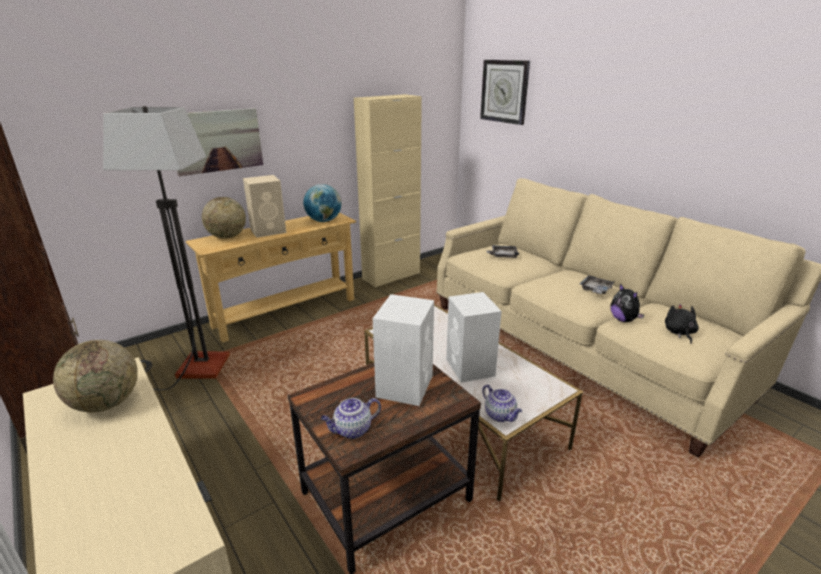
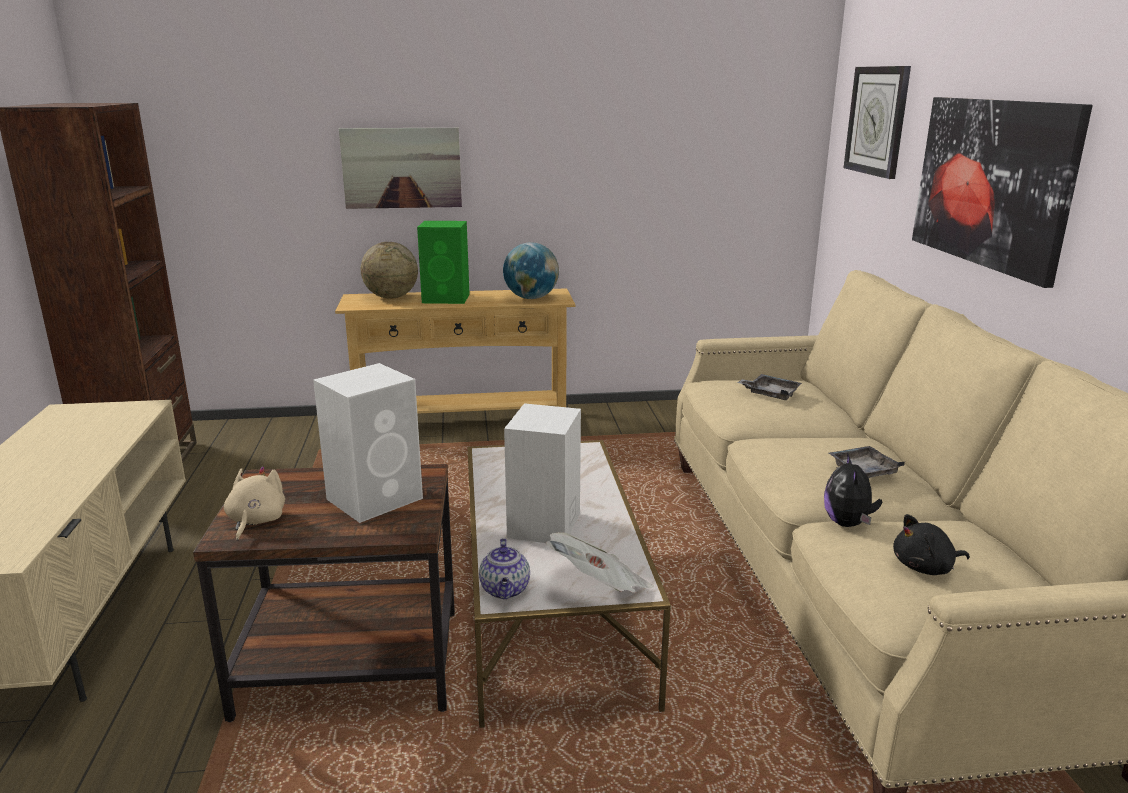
camera: 30 degrees right, 5 degrees down
(106, 403) = (94, 431): globe -> none
(187, 369) = (293, 456): floor lamp -> none
(269, 231) = (447, 298): beige speaker -> green speaker
(352, 430) = (255, 521): teapot -> beige plush toy
(391, 276) = (652, 411): beige cabinet -> none
(542, 394) = (599, 587): none -> newspaper
(602, 126) = (992, 183): none -> picture
(679, 333) = (925, 568): black plush toy -> black plush toy turned 135 degrees counterclockwise

